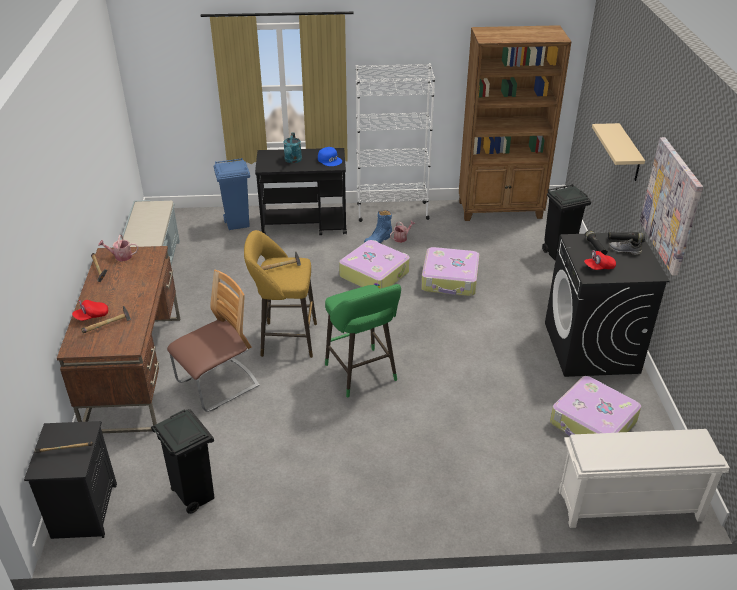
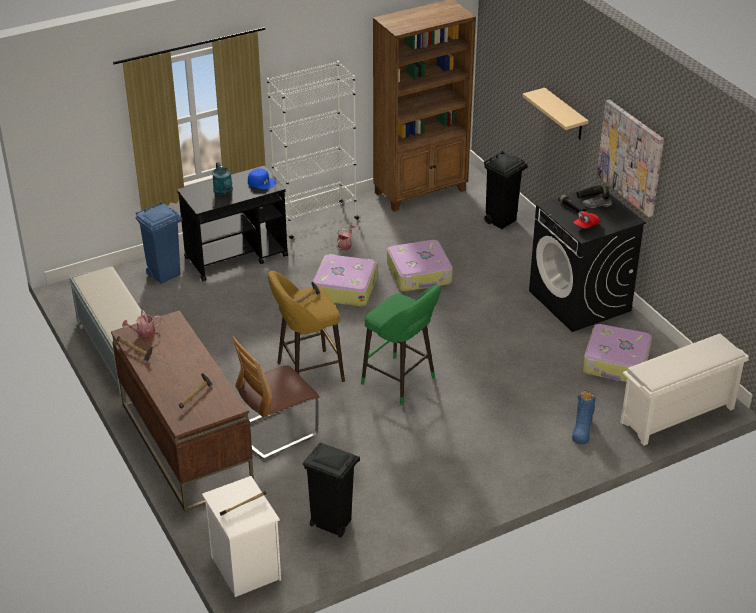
camera: 25 degrees left, 0 degrees up
(84, 510) = (244, 567): black nightstand -> white nightstand
(91, 316) = (171, 393): red cap -> none
(218, 385) = (276, 431): chair -> chair turned 150 degrees counterclockwise
(378, 240) = (323, 253): blue boot -> blue boot (582, 429)

